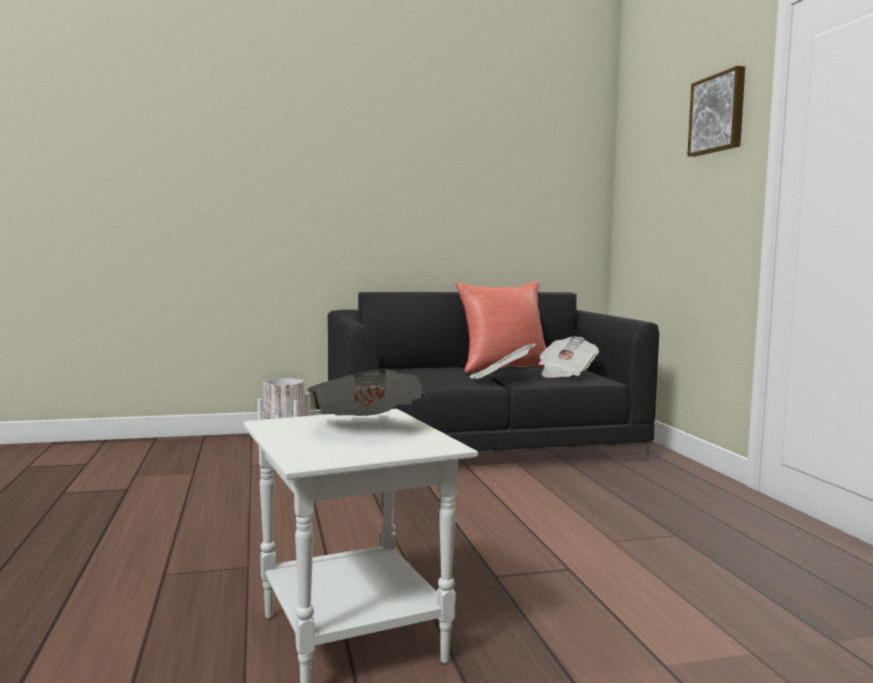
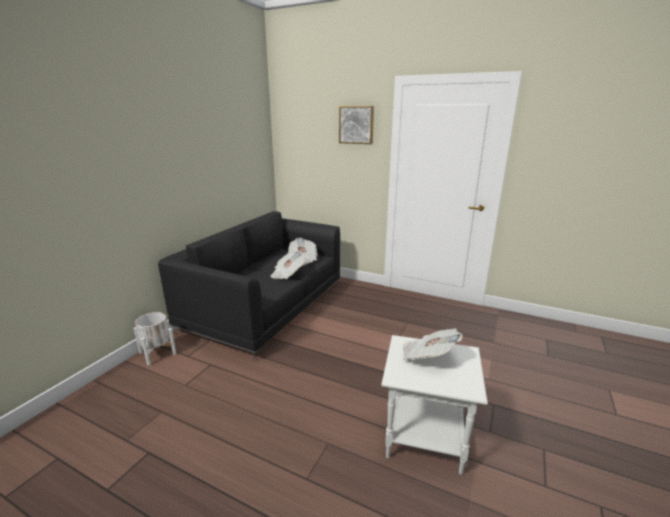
camera: 50 degrees left, 15 degrees up
(504, 368) = (267, 263): red pillow -> none

